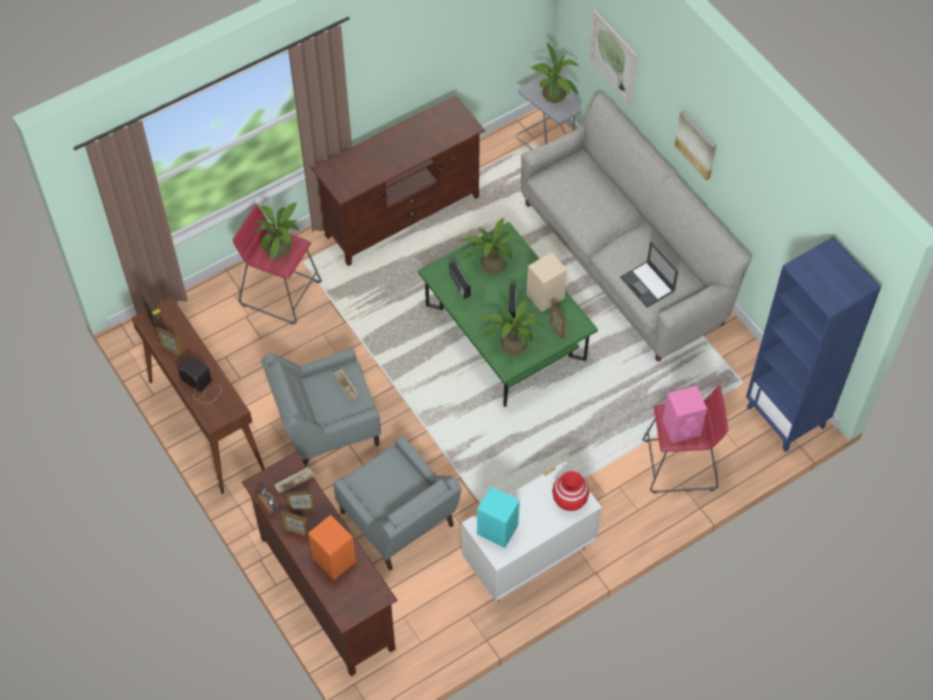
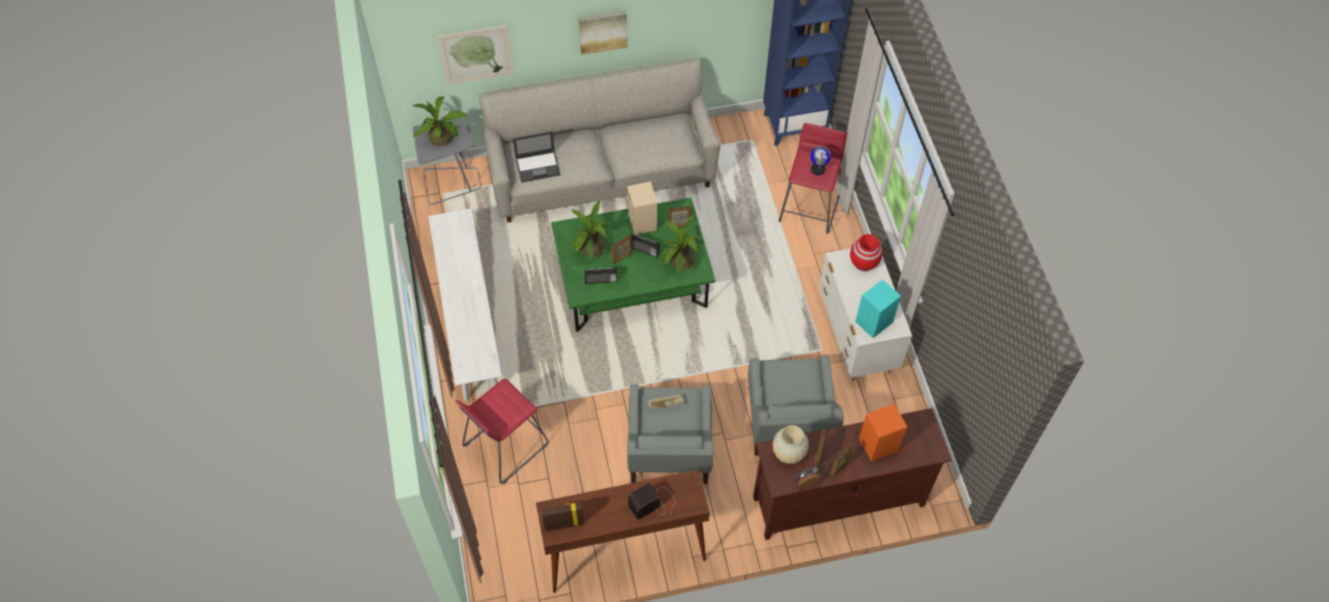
camera: 70 degrees left, 0 degrees up
(172, 351) = (600, 519): picture frame -> picture frame (622, 257)
(281, 247) = (500, 403): potted plant -> none
(295, 483) = (789, 453): beige tray -> beige vase
(398, 521) = (788, 423): grey armchair -> grey armchair turned 105 degrees clockwise
(402, 215) = (469, 319): brown tv stand -> white bench
(648, 284) = (666, 147): laptop -> laptop (538, 166)
(682, 427) = (818, 169): pink speaker -> globe

